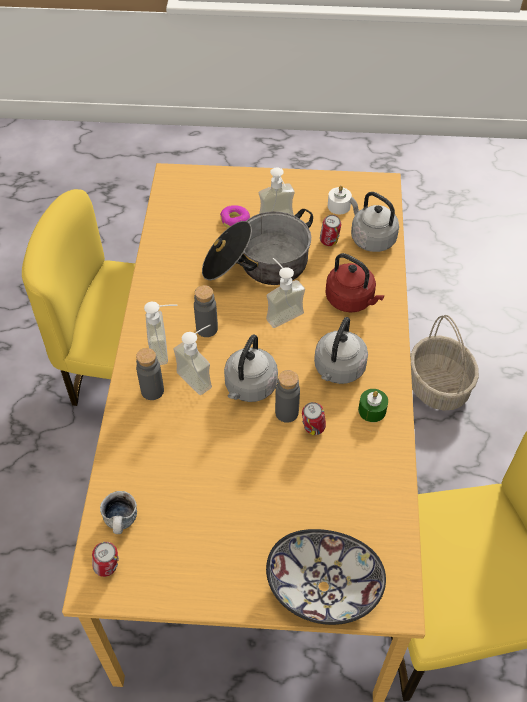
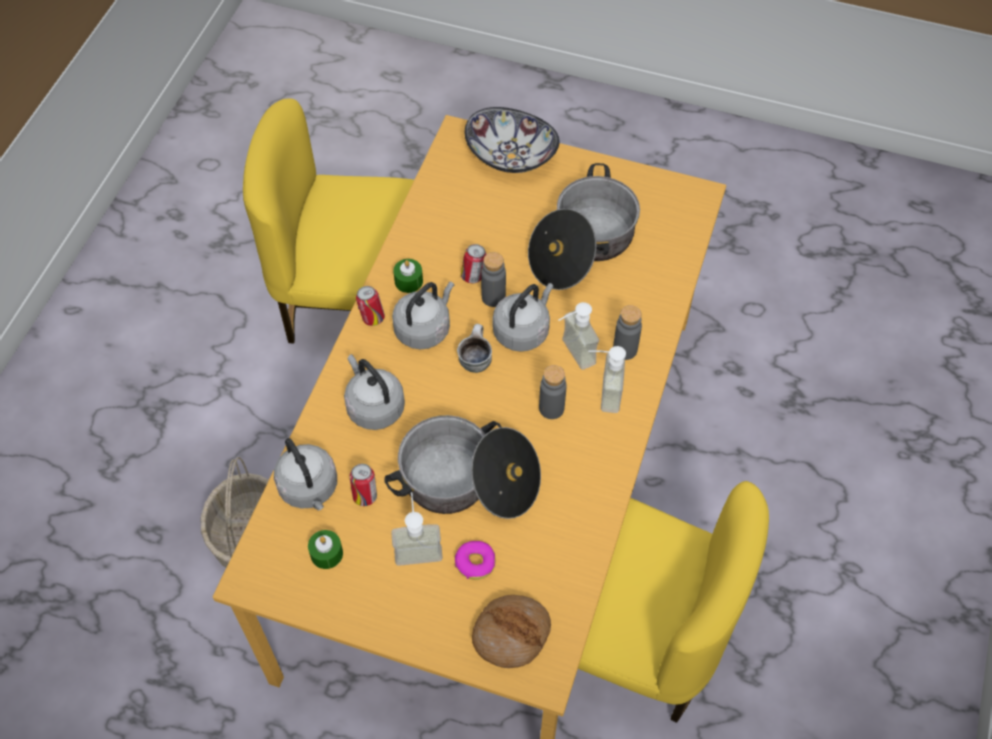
camera: 165 degrees left, 5 degrees up
(108, 568) = (686, 205): can -> can (372, 318)
(122, 523) = (670, 235): mug -> mug (474, 358)
(198, 190) = (511, 634): none -> bread
(214, 487) = (582, 246): none -> cooking pot
(280, 311) = (461, 411): soap dispenser -> none
(339, 206) = (326, 553): white candle -> green candle
(351, 300) = (374, 406): red kettle -> grey kettle

